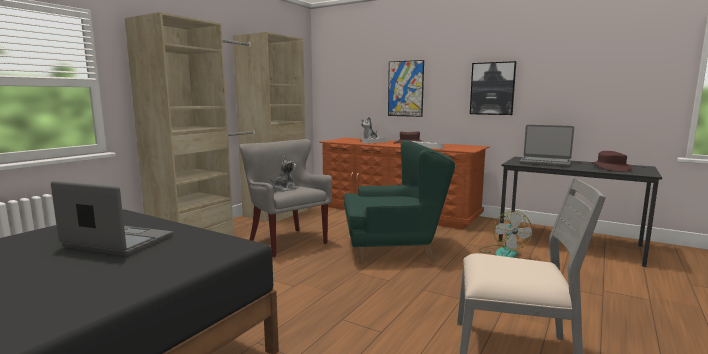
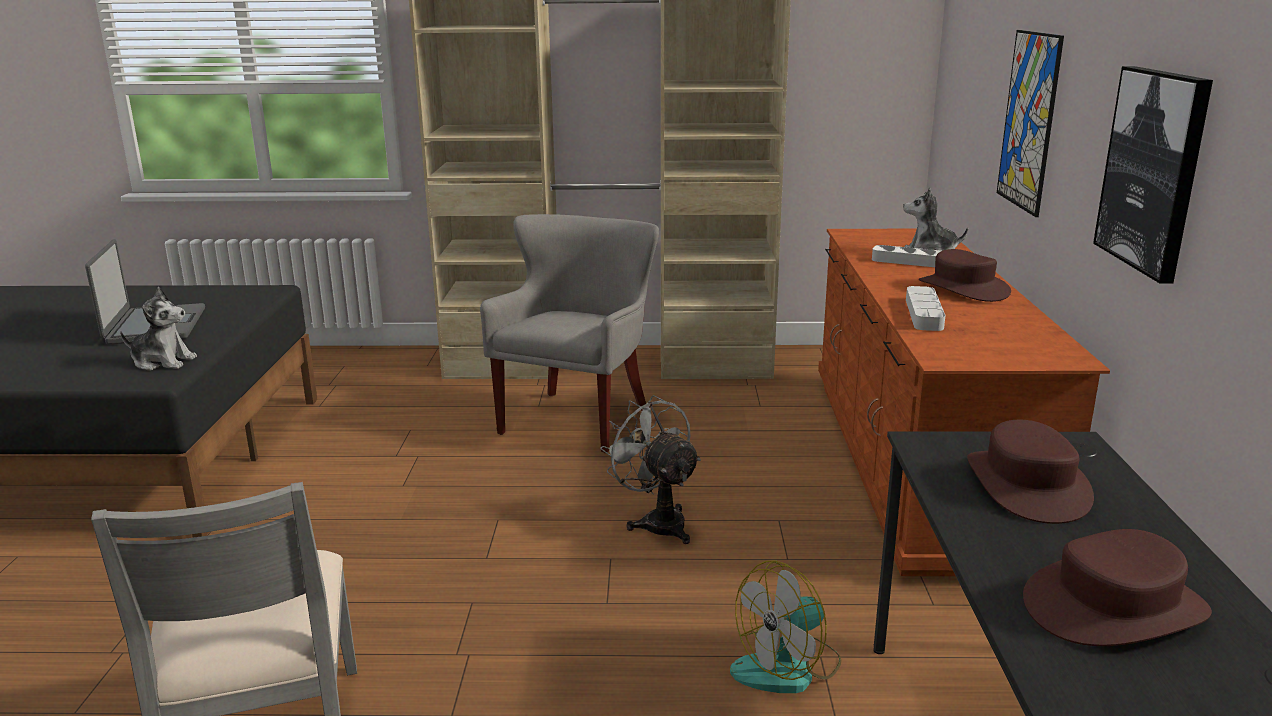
camera: 60 degrees right, 10 degrees up
(284, 189) = (555, 318): plush toy -> plush toy (163, 362)
(394, 248) = (657, 521): green armchair -> grey fan
(545, 163) = (1027, 486): laptop -> brown hat

